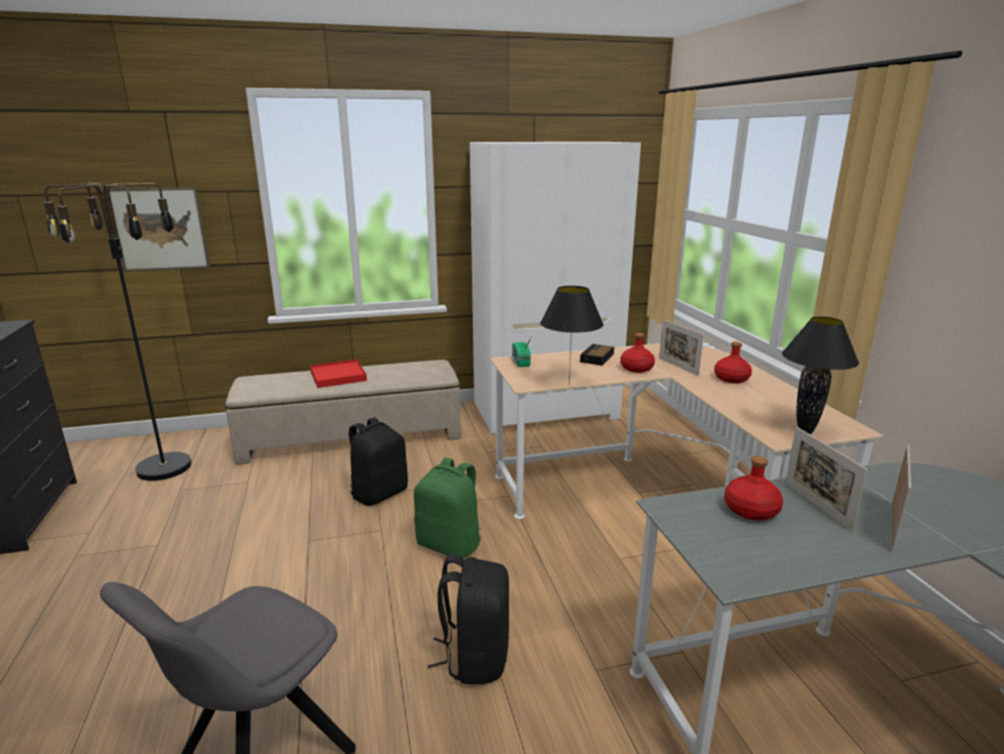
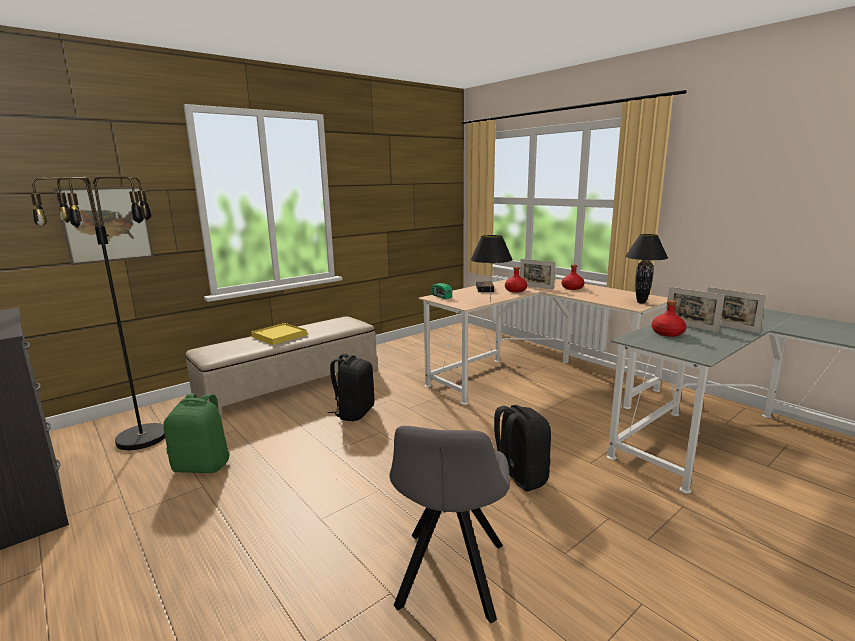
camera: 25 degrees left, 5 degrees down
(338, 376) = (279, 336): red tray -> yellow tray
(450, 544) = (437, 428): green backpack -> green backpack (203, 466)
(545, 410) = (417, 345): white wardrobe -> none
(892, 526) = (730, 327): picture frame -> picture frame turned 135 degrees clockwise

